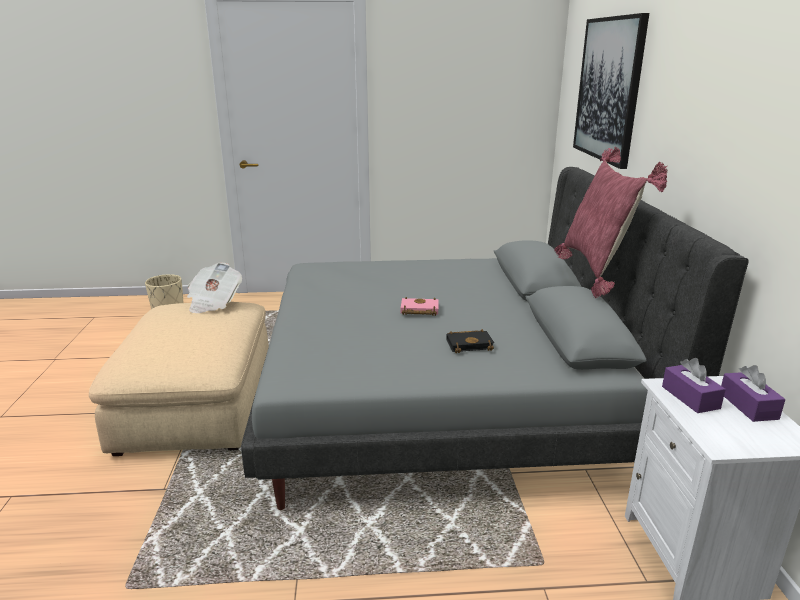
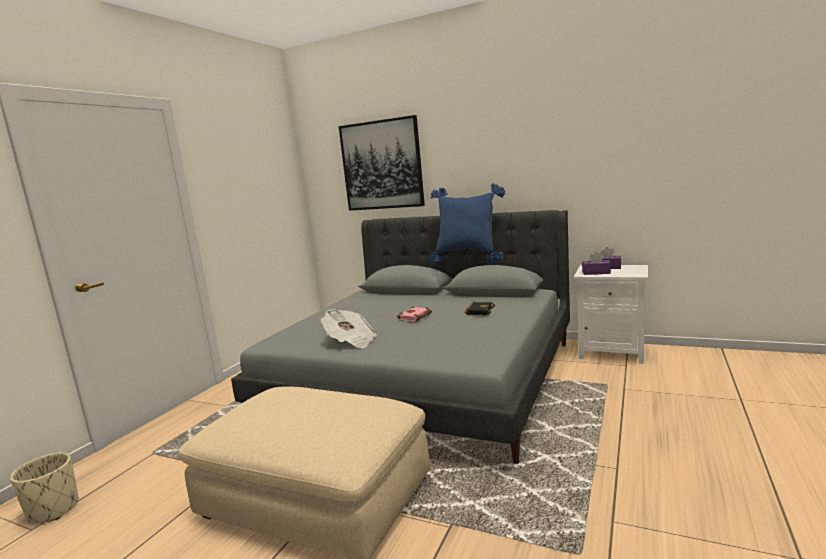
camera: 60 degrees left, 10 degrees down
(214, 302) = (260, 397): newspaper -> newspaper (350, 341)
(598, 278) = (468, 262): red pillow -> blue pillow

